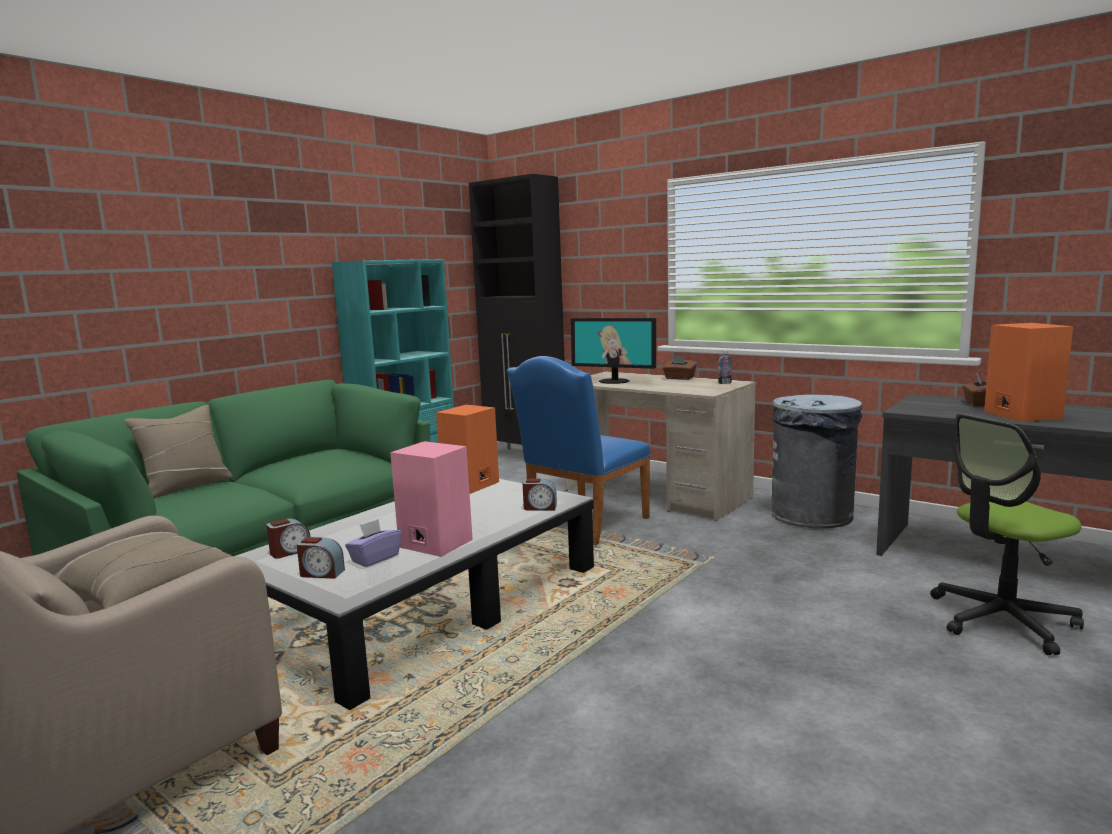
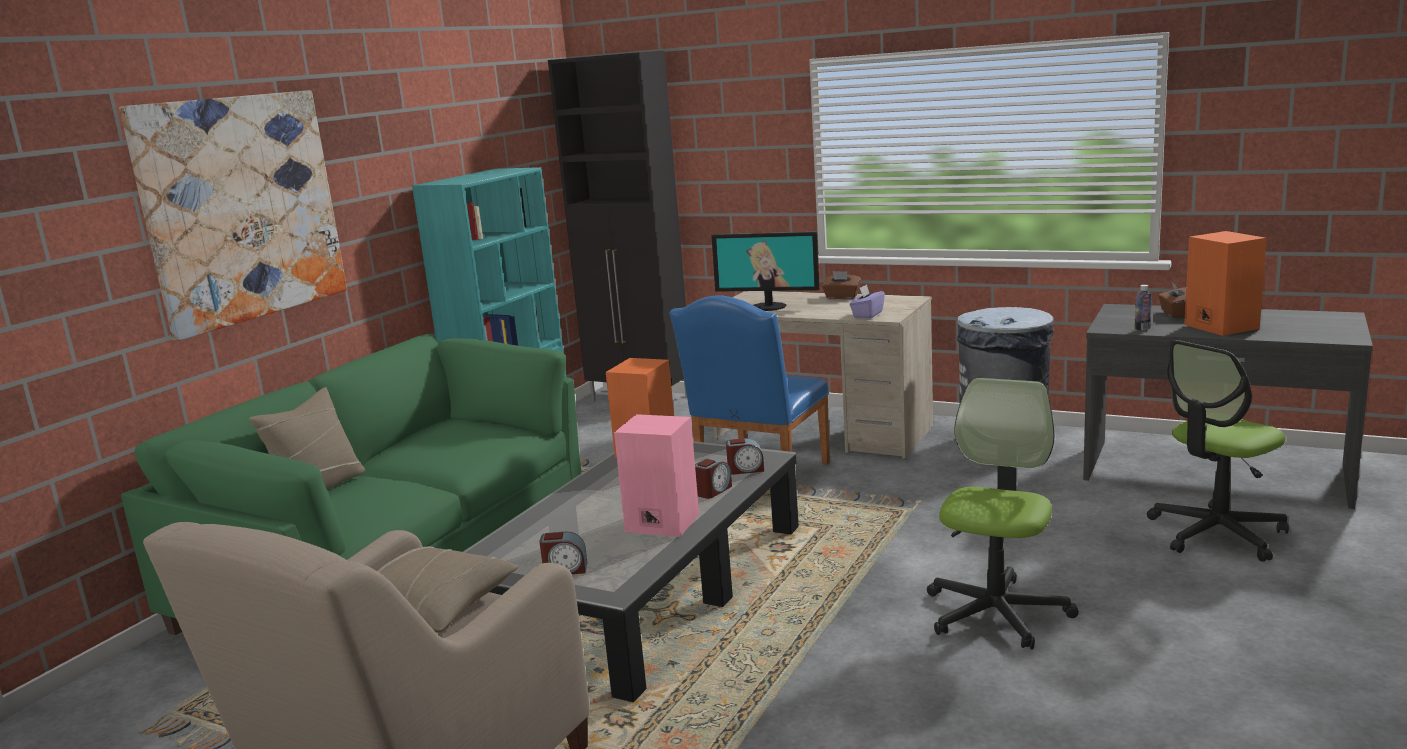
camera: 10 degrees left, 5 degrees up
(165, 257) = (242, 208): none -> picture
(290, 551) = (507, 550): alarm clock -> alarm clock (713, 491)
(375, 558) = (610, 547): purple tissue box -> purple tissue box (867, 314)
(725, 383) = (898, 301): bottle -> bottle (1142, 329)
(742, 671) = (996, 613): none -> office chair

